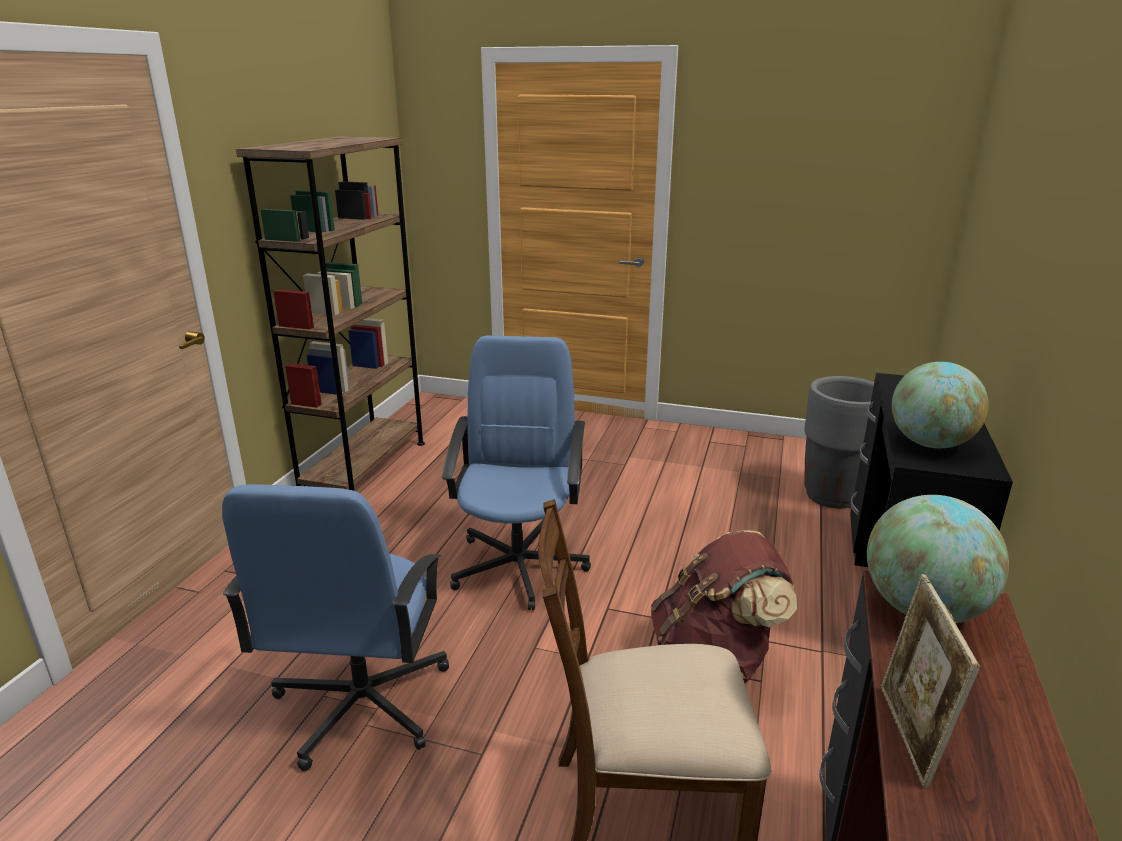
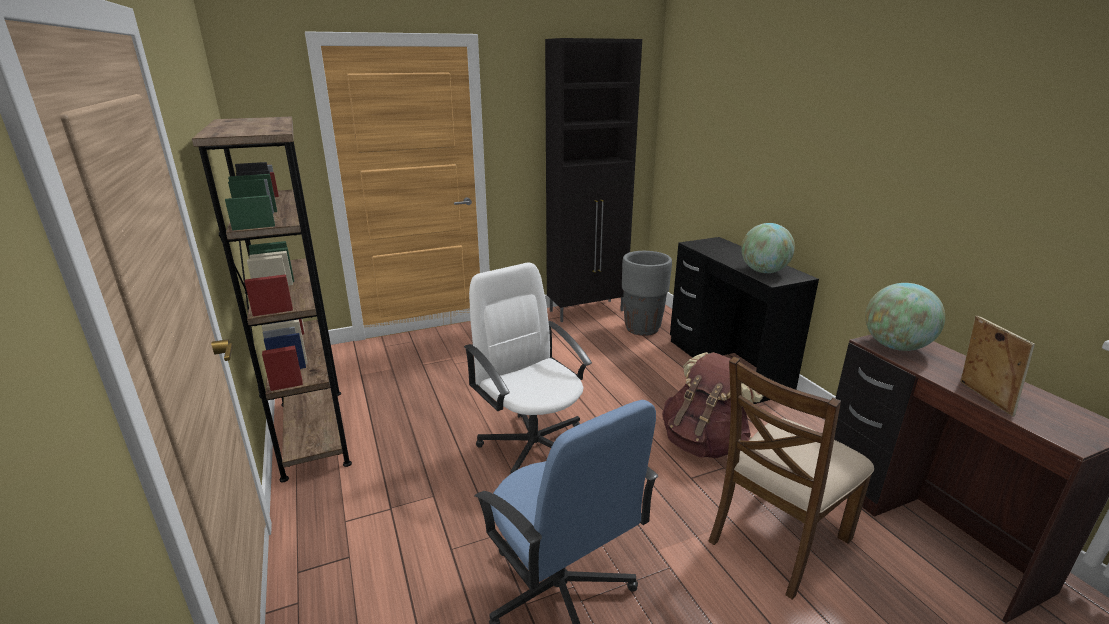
camera: 40 degrees left, 0 degrees up
(519, 565) = (533, 445): blue office chair -> white office chair
(785, 450) = (587, 311): none -> black cabinet
(909, 736) = (982, 398): picture frame -> picture frame turned 150 degrees counterclockwise

